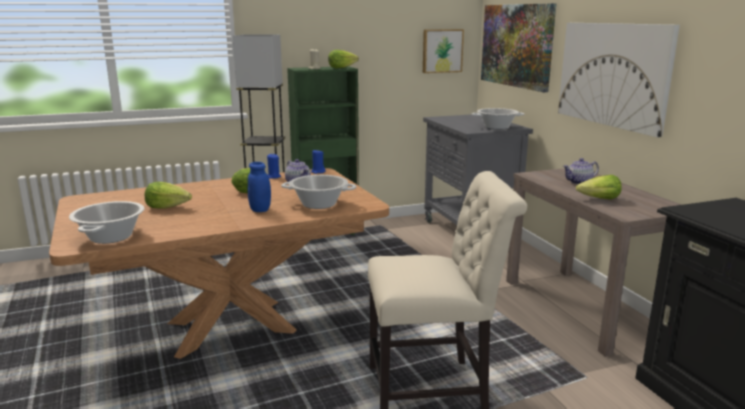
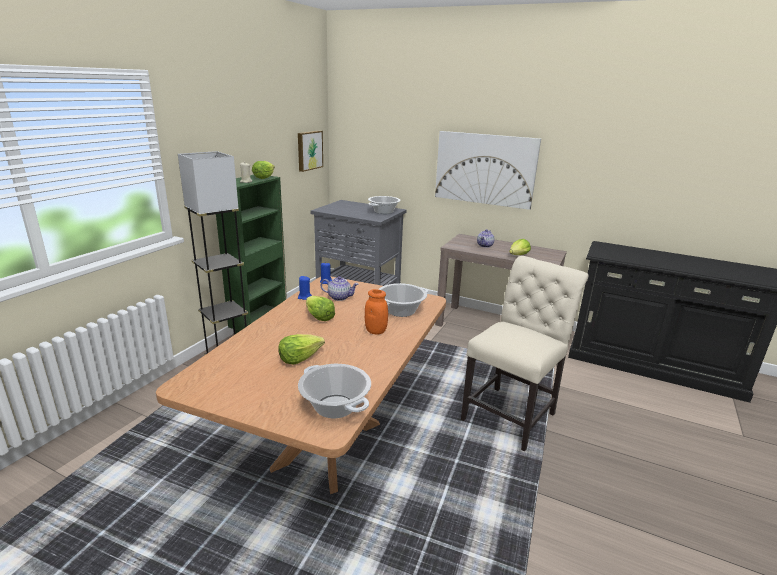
camera: 45 degrees left, 5 degrees up
(260, 210) = (376, 331): blue jar -> orange jar
(516, 45) = (378, 145): picture -> none

